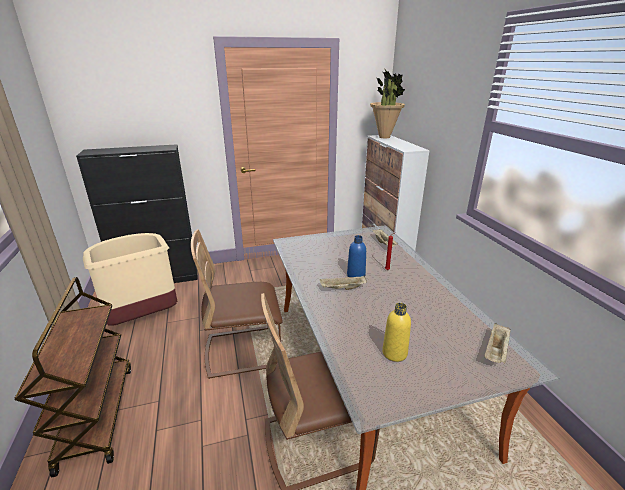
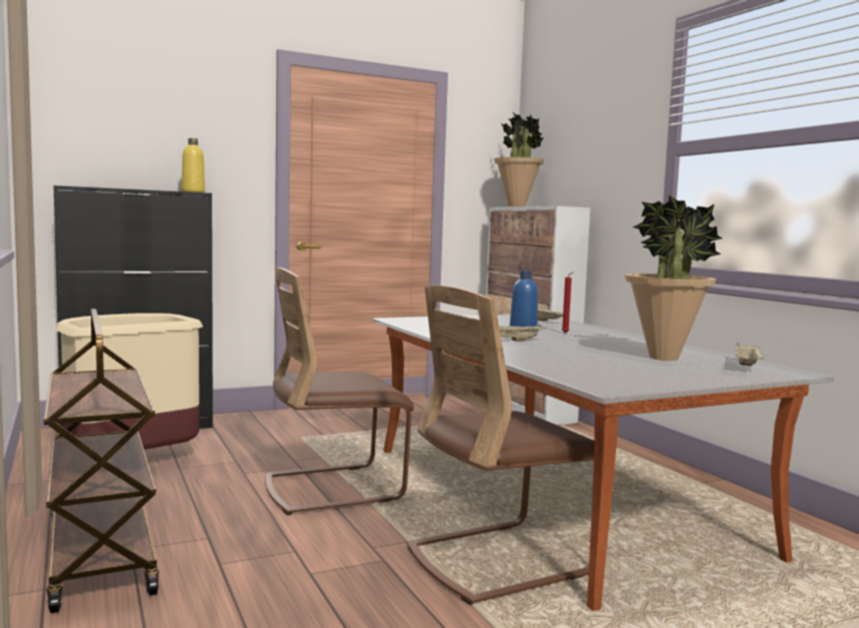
camera: 10 degrees left, 20 degrees down
(394, 353) = (616, 367): yellow bottle -> yellow bottle (193, 192)
(438, 329) = (664, 358): none -> potted plant

